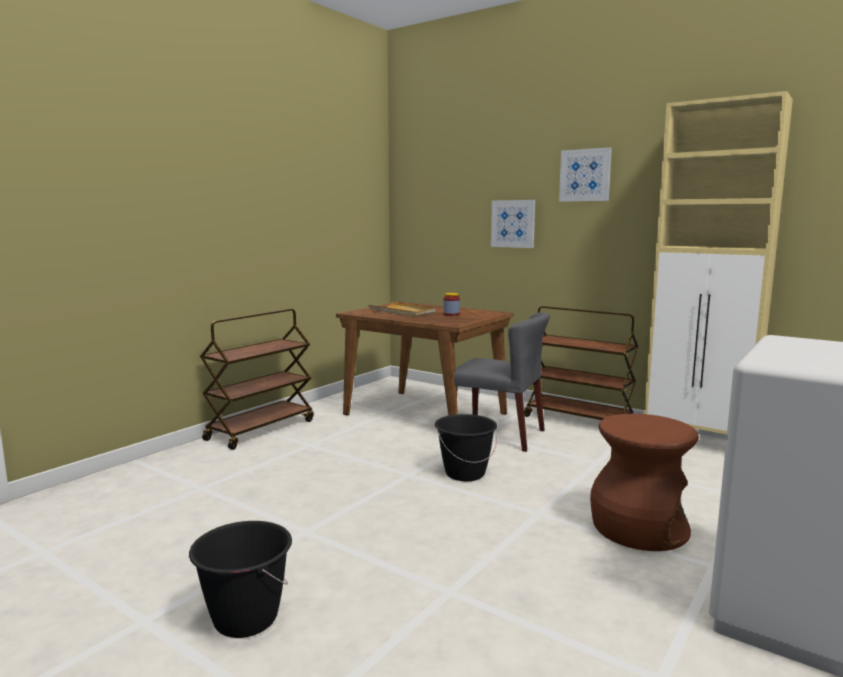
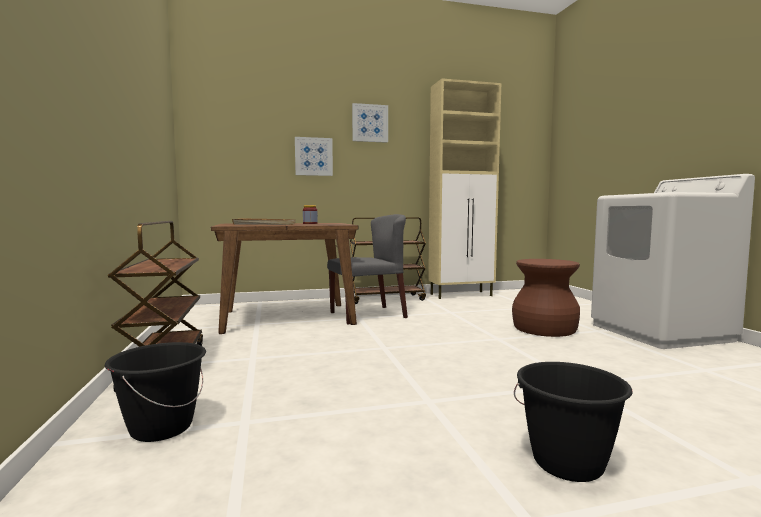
camera: 50 degrees left, 5 degrees down
(465, 473) = (411, 336): black bucket -> black bucket (161, 428)

